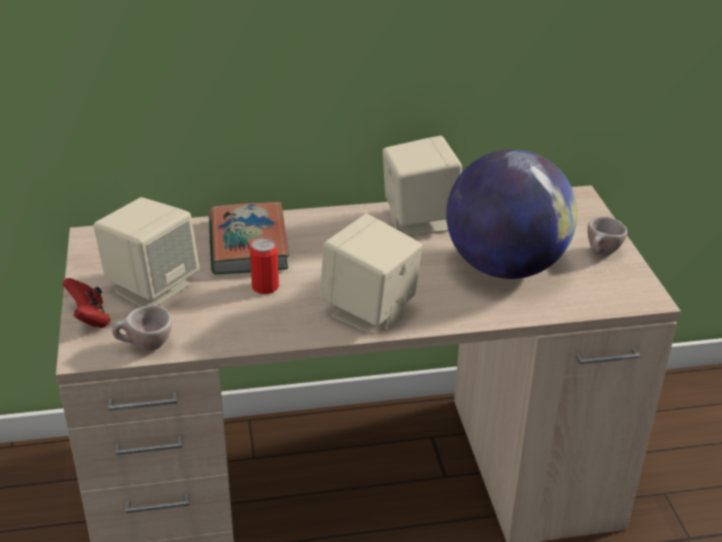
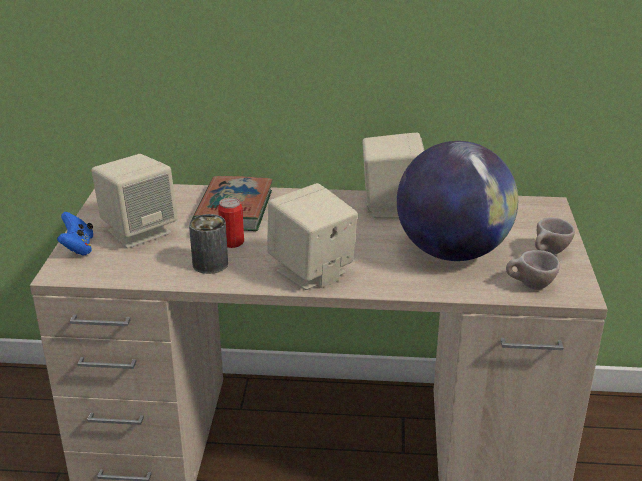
camera: 15 degrees right, 5 degrees down
(90, 318) = (78, 247): red game controller -> blue game controller
(145, 347) = (110, 274): beige cup -> beige cup (529, 286)
(253, 317) = (210, 264): none -> can

